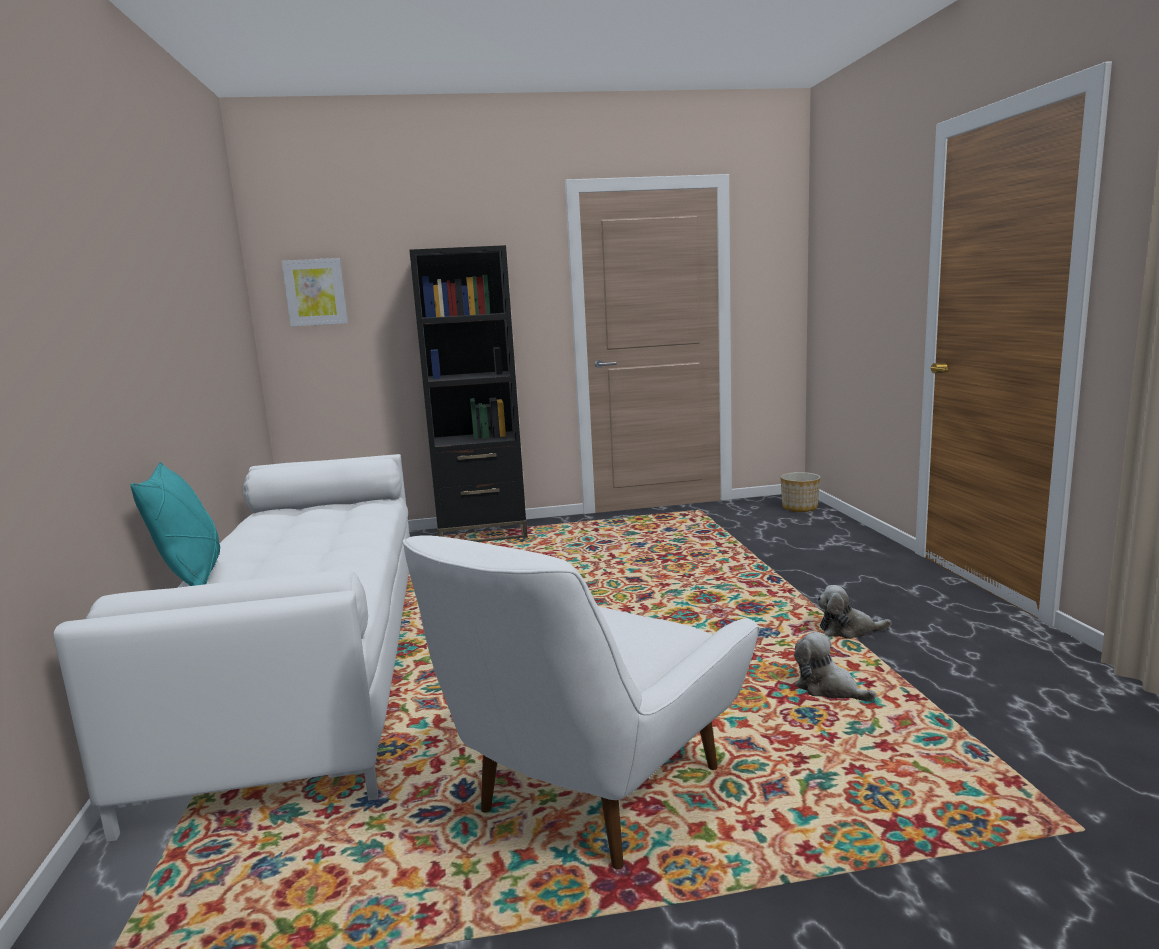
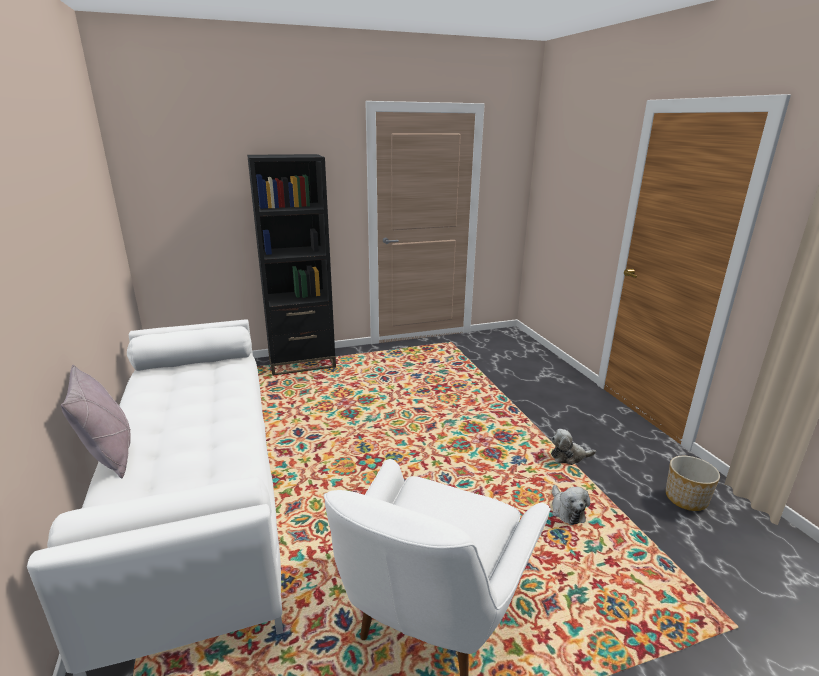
camera: 10 degrees left, 10 degrees up
(192, 577) = (110, 455): turquoise pillow -> purple pillow
(315, 292) = (168, 182): picture -> none
(800, 508) = (516, 341): planter -> planter (686, 499)
(828, 689) = (566, 511): plush toy -> plush toy turned 135 degrees counterclockwise

